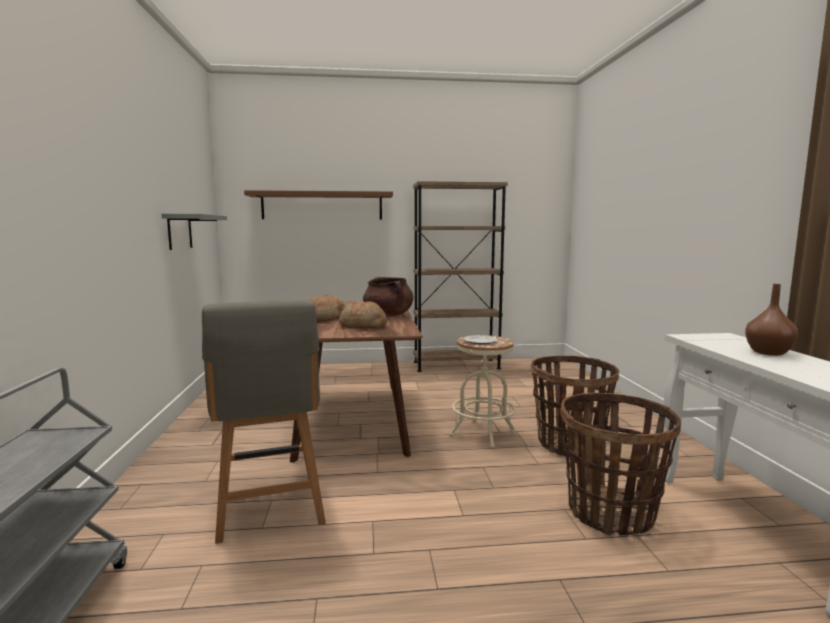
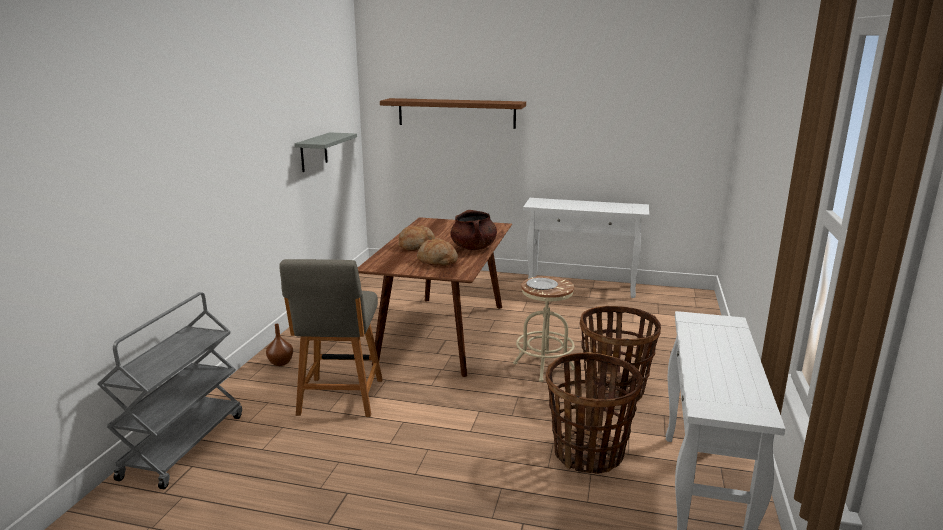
camera: 20 degrees right, 10 degrees up
(456, 365) = (582, 287): brown bookcase -> white console table
(767, 352) = (725, 347): brown vase -> brown vase (281, 362)

